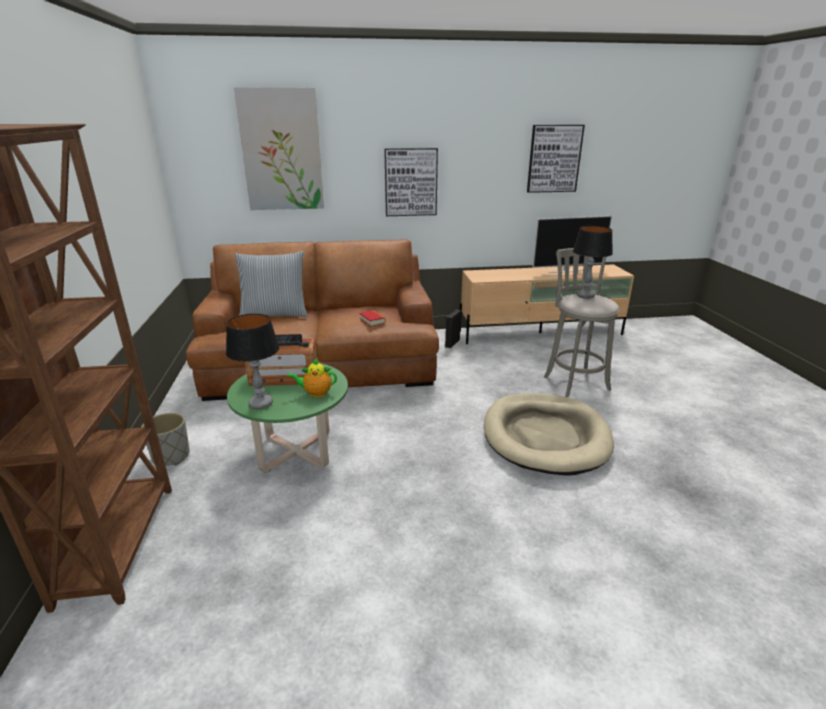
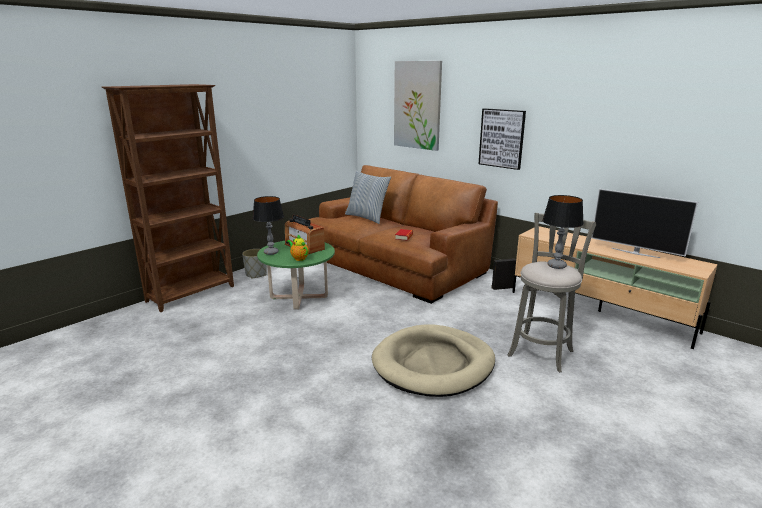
camera: 50 degrees right, 5 degrees down
(554, 159) = (644, 130): picture -> none

